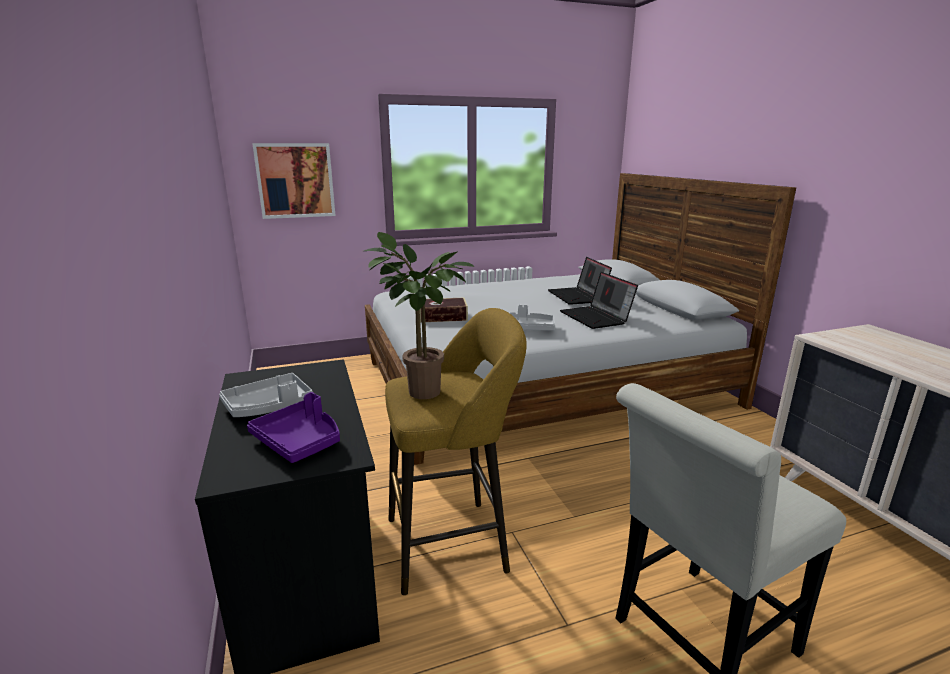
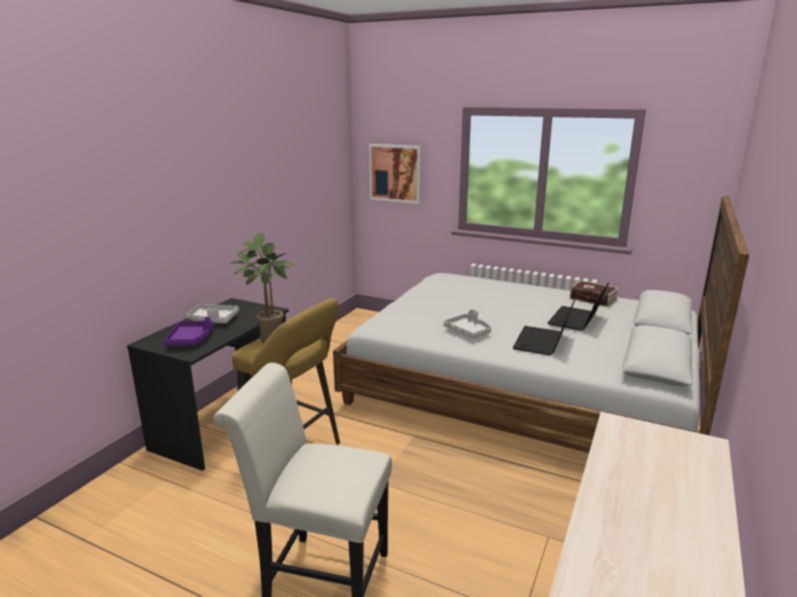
camera: 45 degrees right, 0 degrees up
(443, 316) = (430, 303): book -> book (593, 299)

